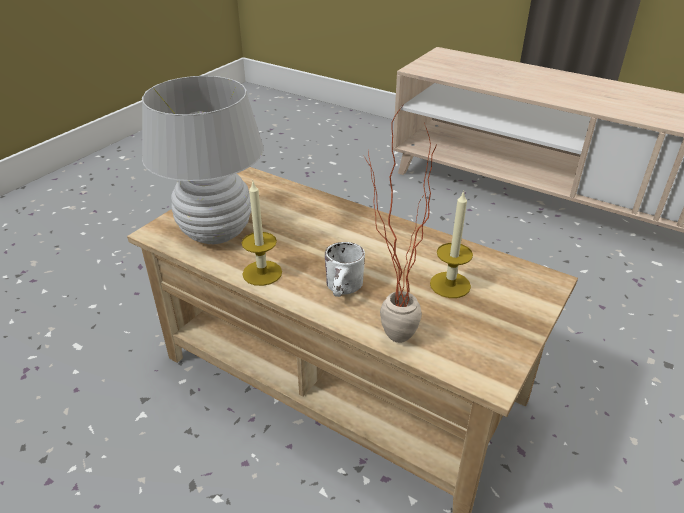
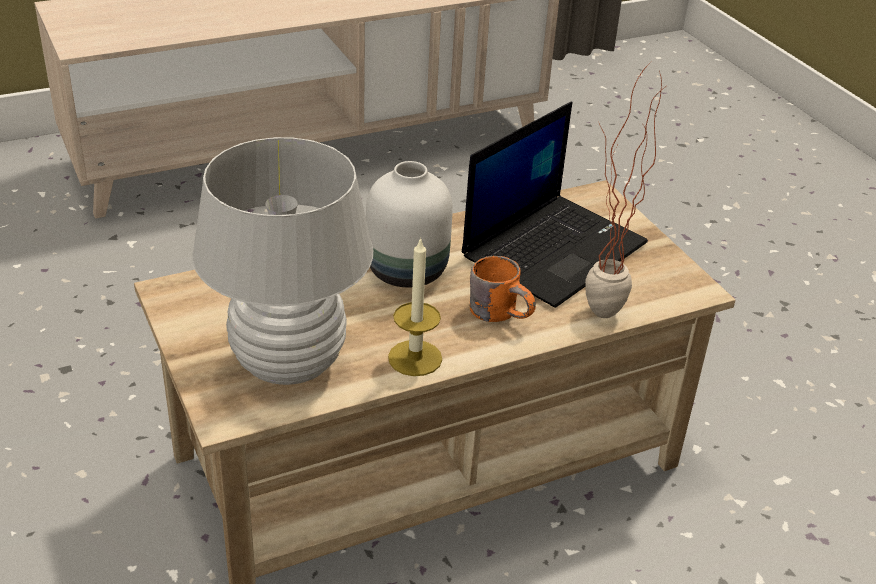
camera: 60 degrees left, 0 degrees up
(346, 290) = (502, 313): white mug -> orange mug
(349, 237) = (409, 271): none -> white vase
(450, 285) = (554, 248): candle -> laptop

